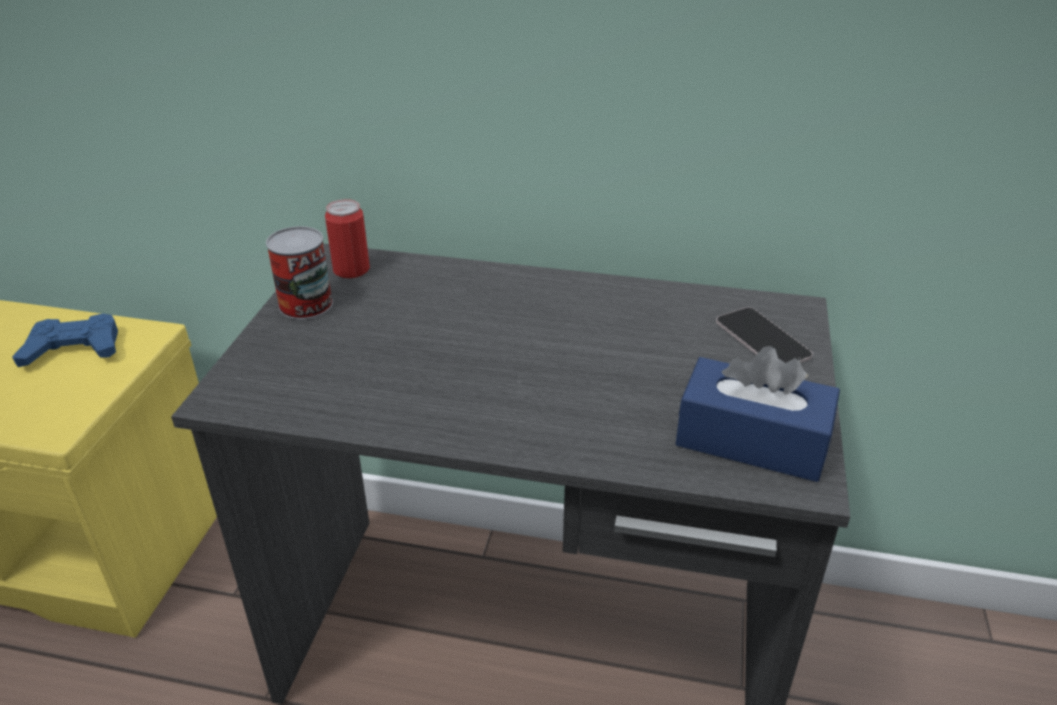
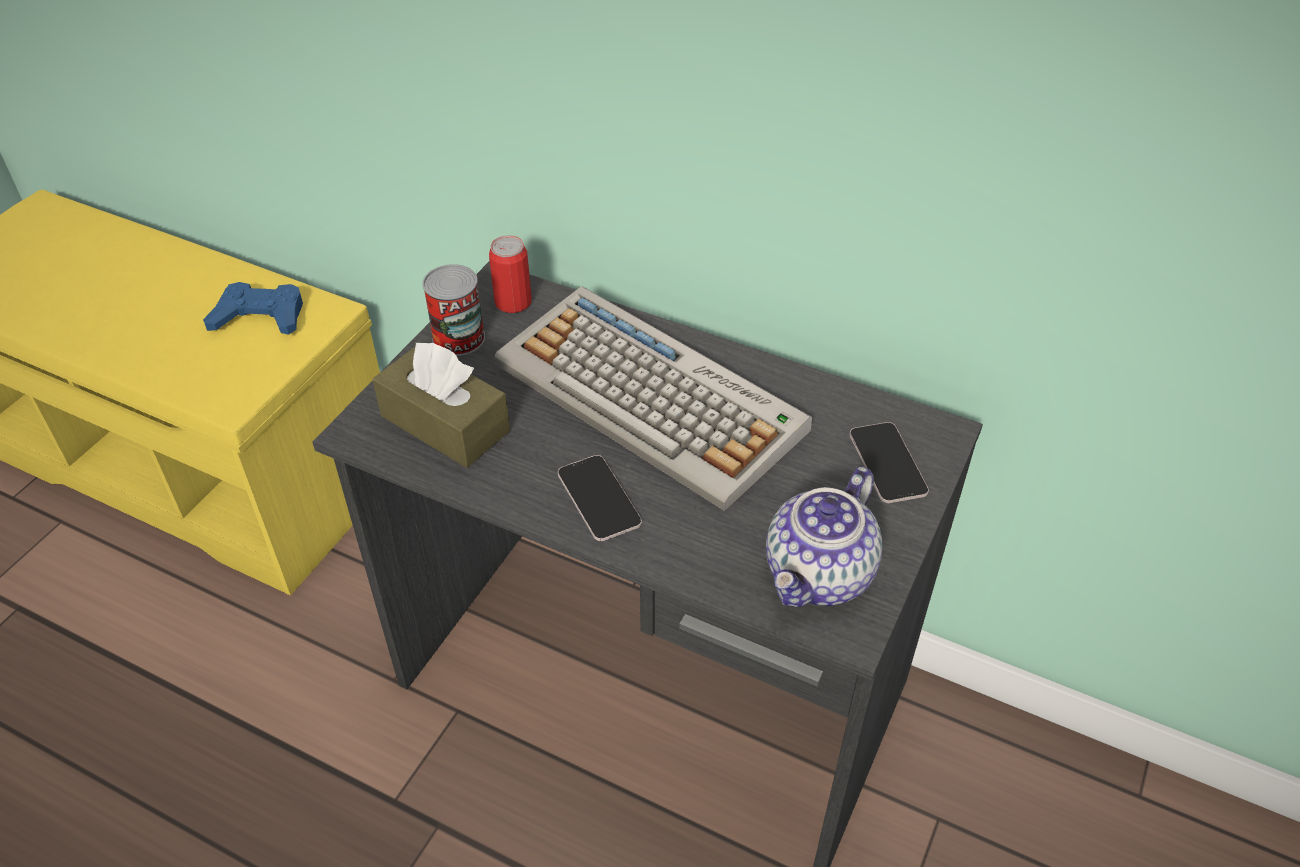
camera: 15 degrees right, 10 degrees up
(315, 376) = (445, 423): none -> brown tissue box
(502, 414) = (599, 498): none -> phone
(518, 322) = (652, 397): none -> keyboard
(752, 440) = (820, 575): blue tissue box -> teapot

